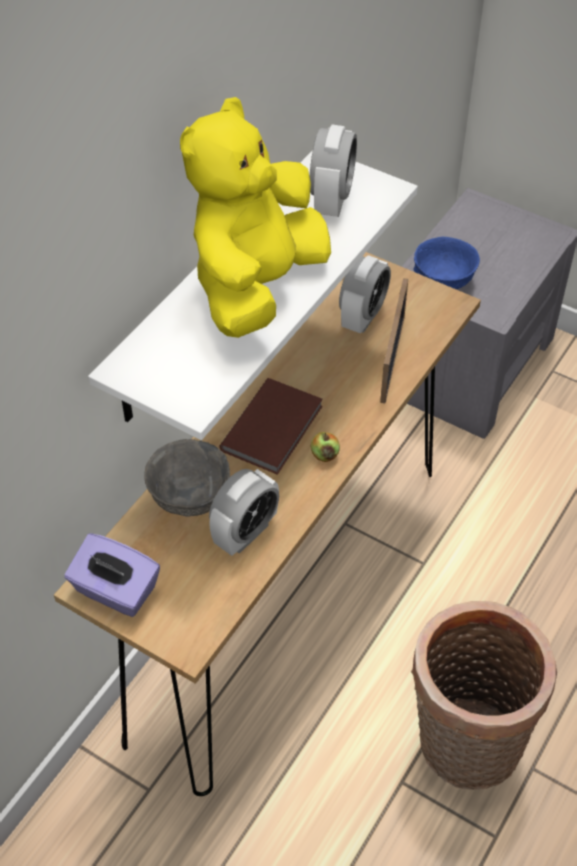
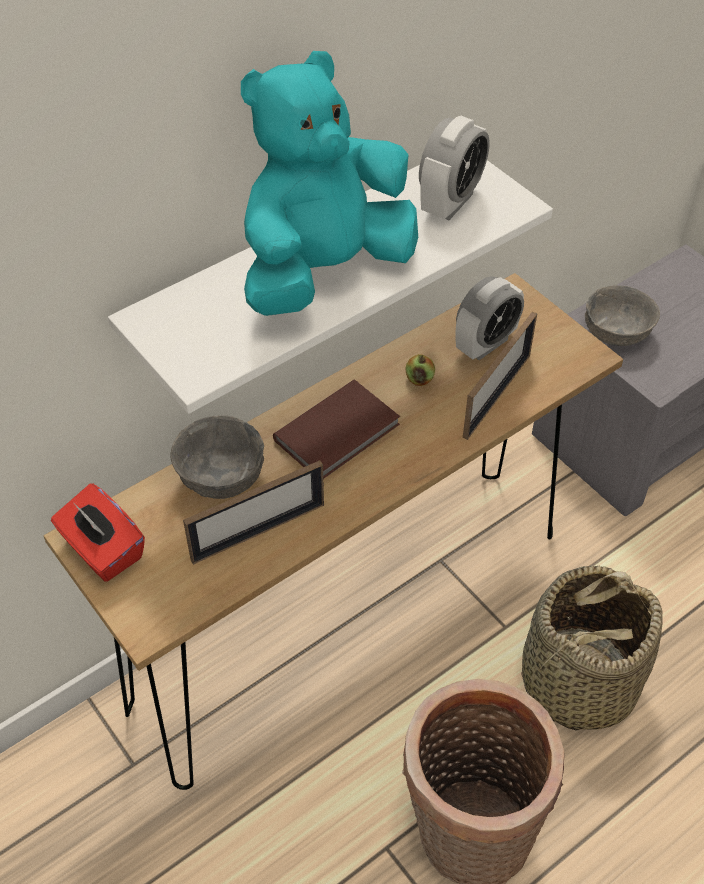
camera: 20 degrees right, 0 degrees up
(115, 591) = (103, 550): purple tissue box -> red tissue box
(245, 533) = (258, 532): alarm clock -> picture frame
(256, 286) = (324, 270): yellow plush toy -> turquoise plush toy
(324, 455) = (378, 475): apple -> apple (419, 379)
(443, 281) = (615, 334): blue bowl -> grey bowl
(500, 590) = (576, 681): none -> basket

